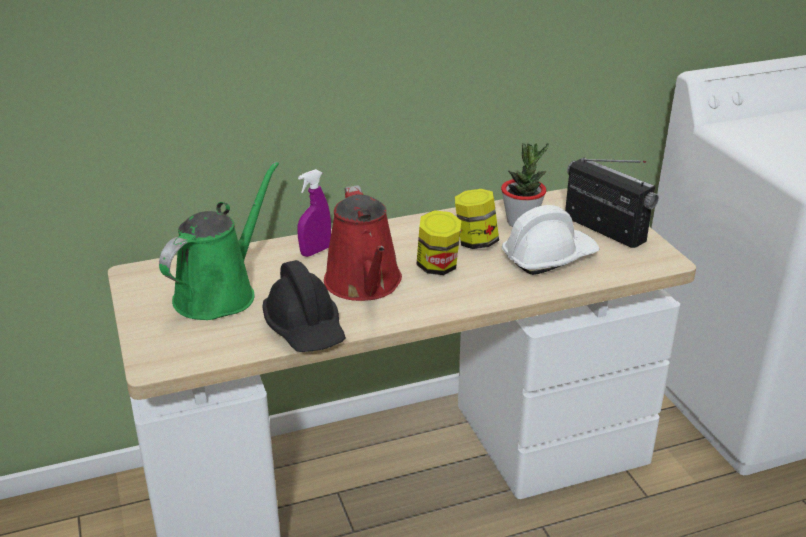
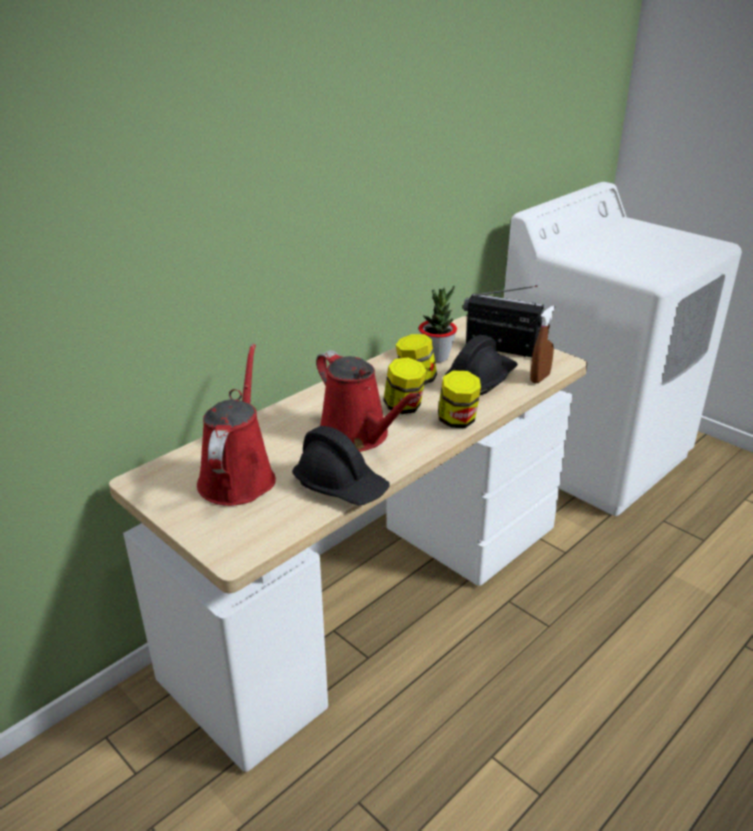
camera: 25 degrees left, 0 degrees up
(220, 293) = (238, 476): green watering can -> red watering can
(315, 251) = (291, 419): purple spray bottle -> none
(481, 296) = (457, 421): none -> jar
(548, 257) = (480, 379): white hard hat -> black hard hat
(619, 273) = (540, 378): none -> brown spray bottle

